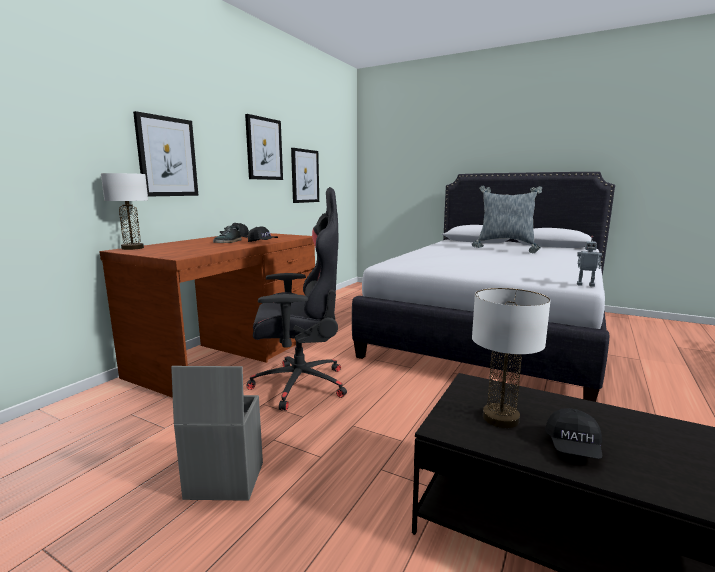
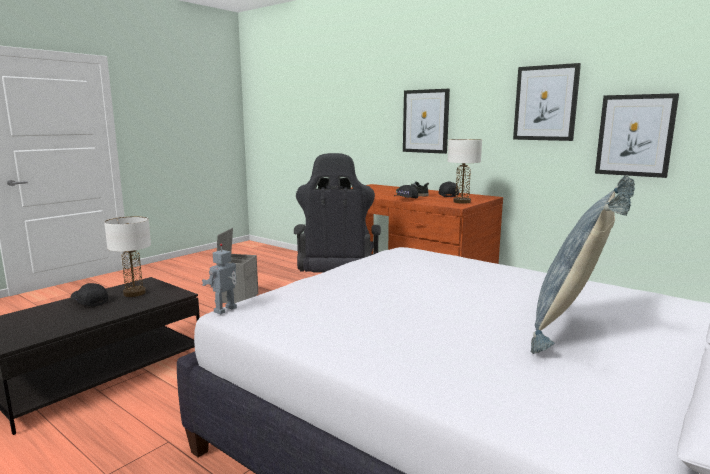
camera: 100 degrees right, 0 degrees up
(132, 248) = (380, 186): table lamp -> table lamp (462, 202)

